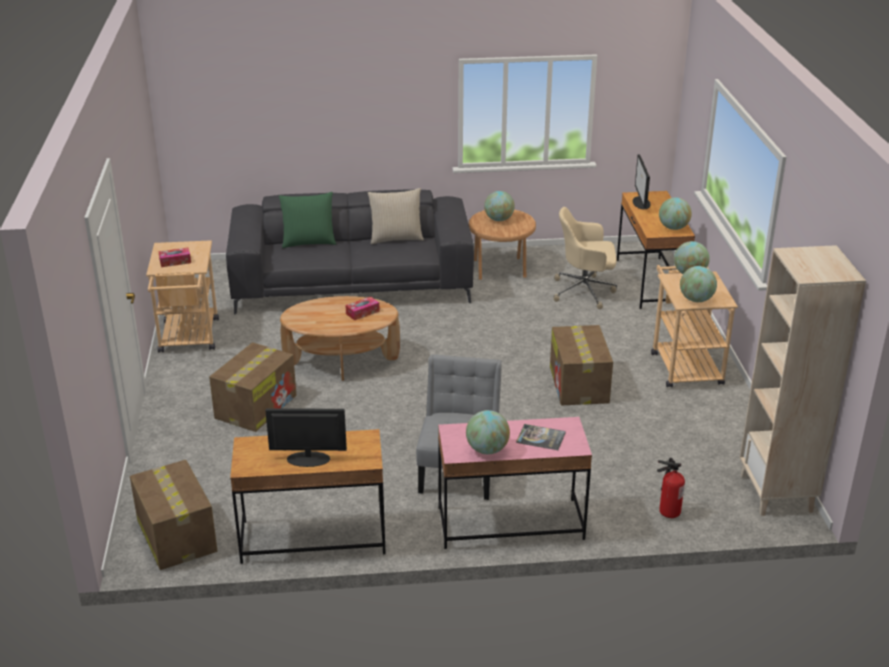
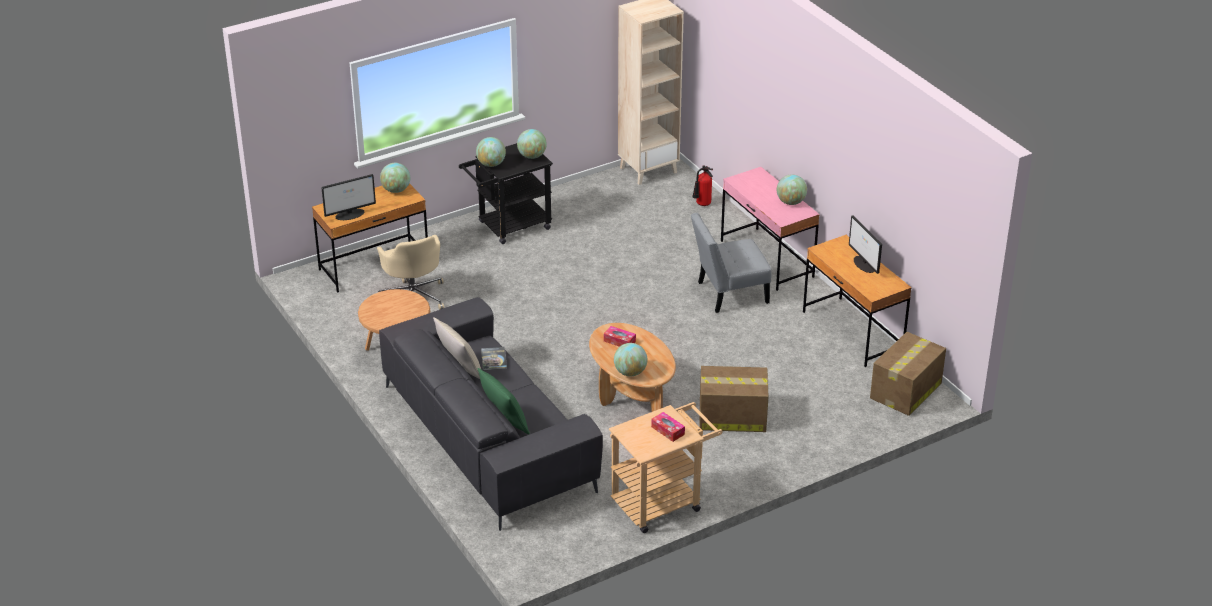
camera: 115 degrees left, 5 degrees up
(499, 219) = (390, 312): globe -> globe (630, 372)
(541, 438) = (760, 186): book -> book (493, 359)
(579, 385) = (576, 267): cardboard box -> none
(684, 364) = (509, 227): beige cart -> black cart

